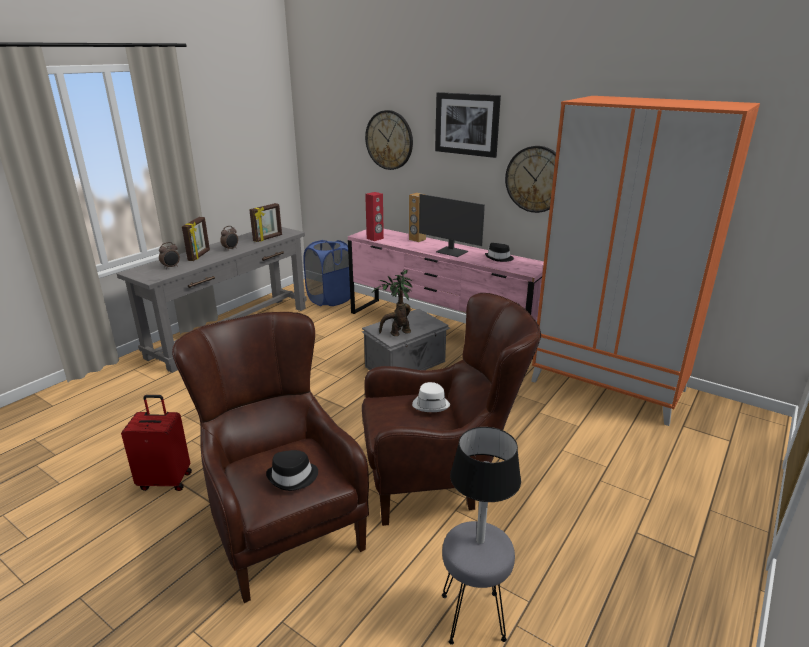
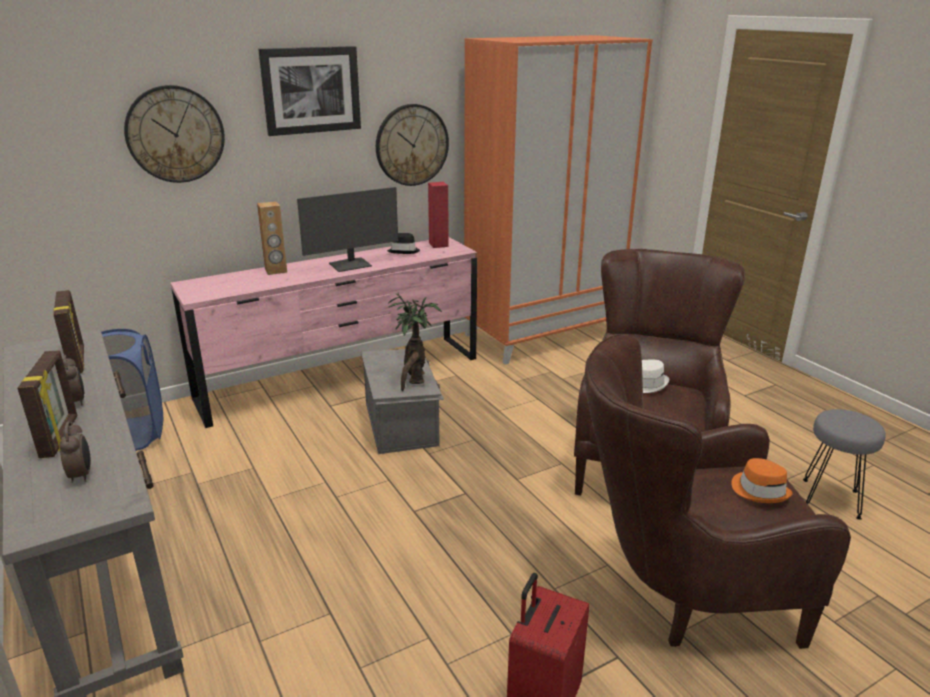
camera: 65 degrees left, 0 degrees up
(199, 255) = (60, 437): picture frame -> picture frame turned 45 degrees clockwise
(293, 477) = (760, 490): black hat -> orange hat
(375, 238) = (228, 291): red speaker -> red speaker (439, 244)
(480, 541) = (847, 420): black table lamp -> none

